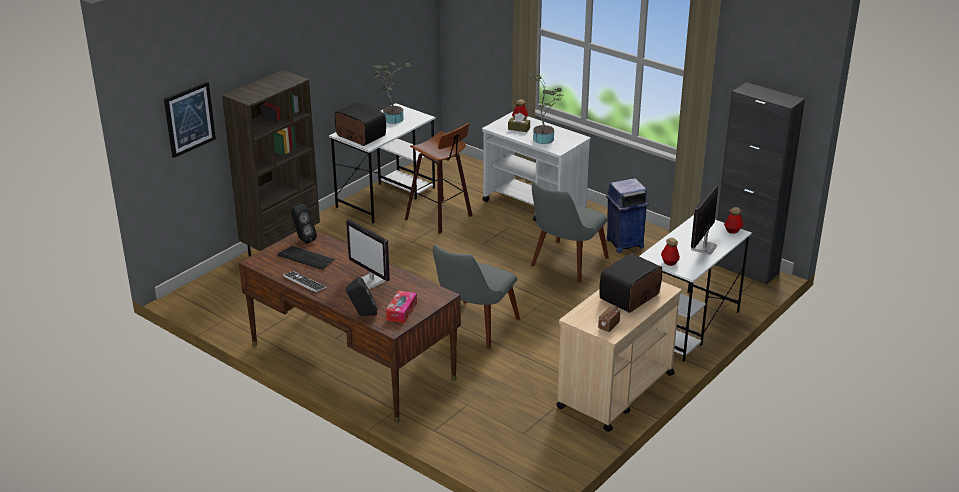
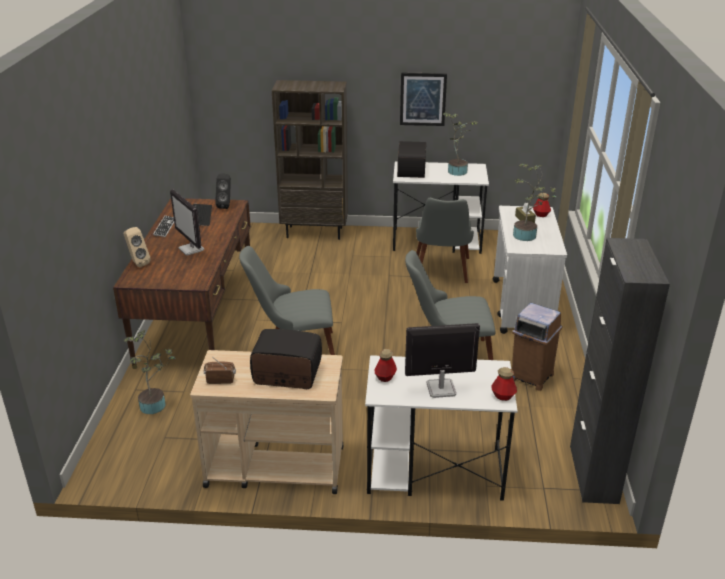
camera: 55 degrees right, 0 degrees up
(189, 119) = (245, 89): picture -> picture (423, 99)
(362, 315) = (137, 263): black speaker -> beige speaker
(371, 281) = (191, 249): monitor -> monitor turned 45 degrees counterclockwise
(401, 312) = (156, 276): tissue box -> none
(441, 217) = (442, 273): stool -> grey chair
(470, 425) = (155, 404): none -> potted plant
(624, 243) = (531, 376): blue trash can -> brown trash can

